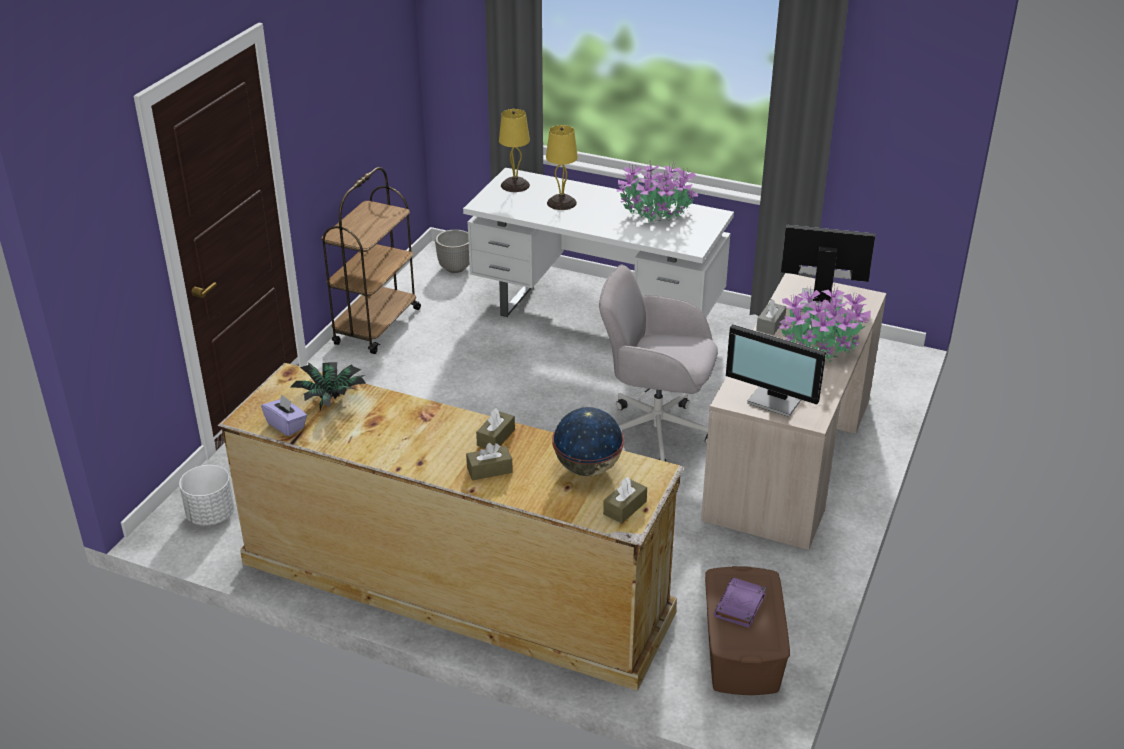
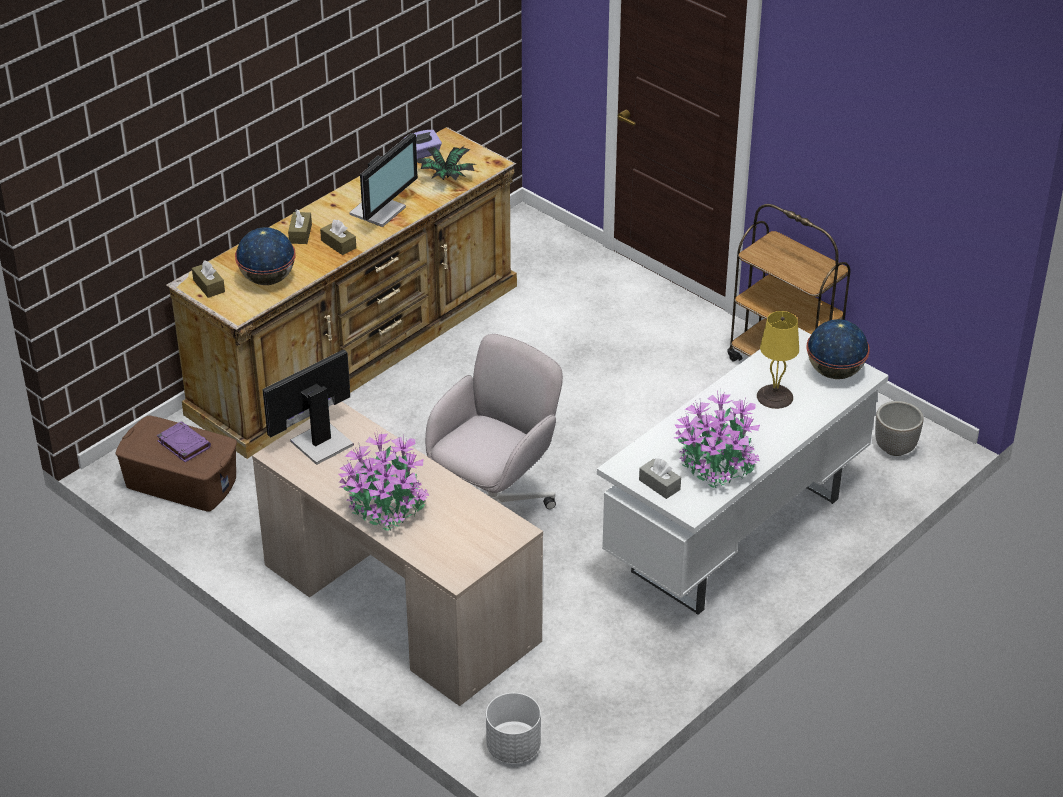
camera: 110 degrees right, 5 degrees up
(211, 515) = (523, 241): white planter -> white planter (513, 747)
(516, 185) = (835, 372): yellow table lamp -> globe
(770, 324) = (445, 482): grey tissue box -> grey tissue box (659, 485)
(820, 301) = (467, 535): monitor -> monitor (380, 211)

